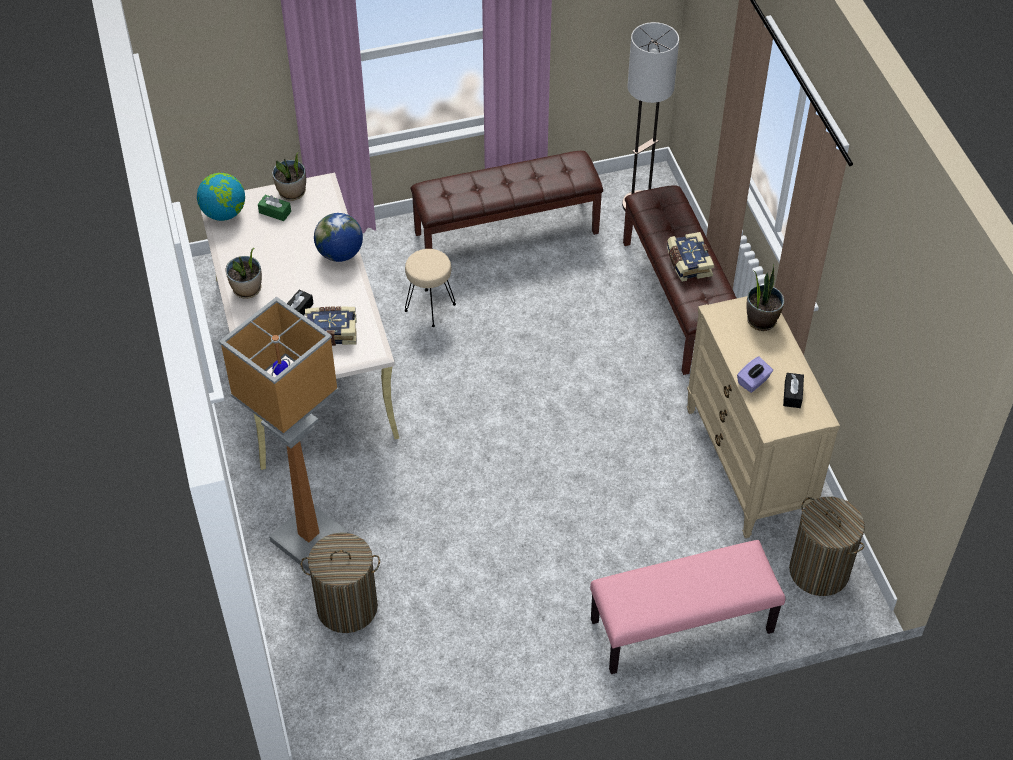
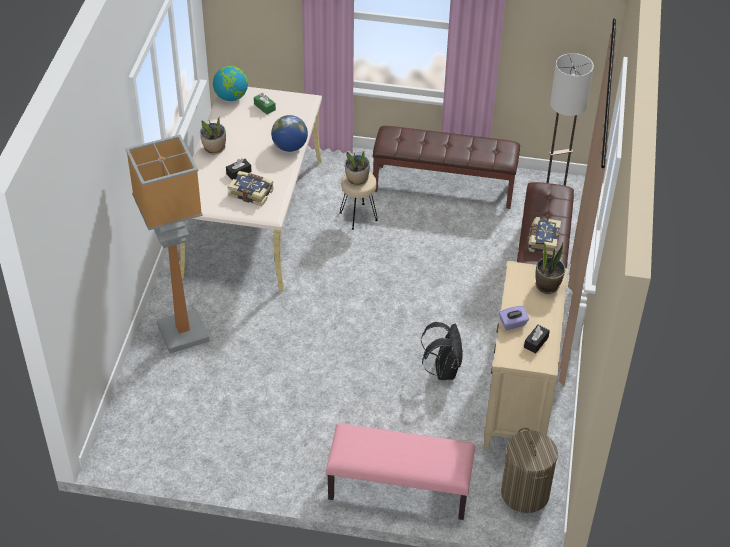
camera: 25 degrees right, 5 degrees down
(292, 193) = (284, 99): potted plant -> potted plant (357, 180)
(347, 607) = (179, 384): laundry basket -> none
(643, 461) = (443, 370): none -> black backpack

